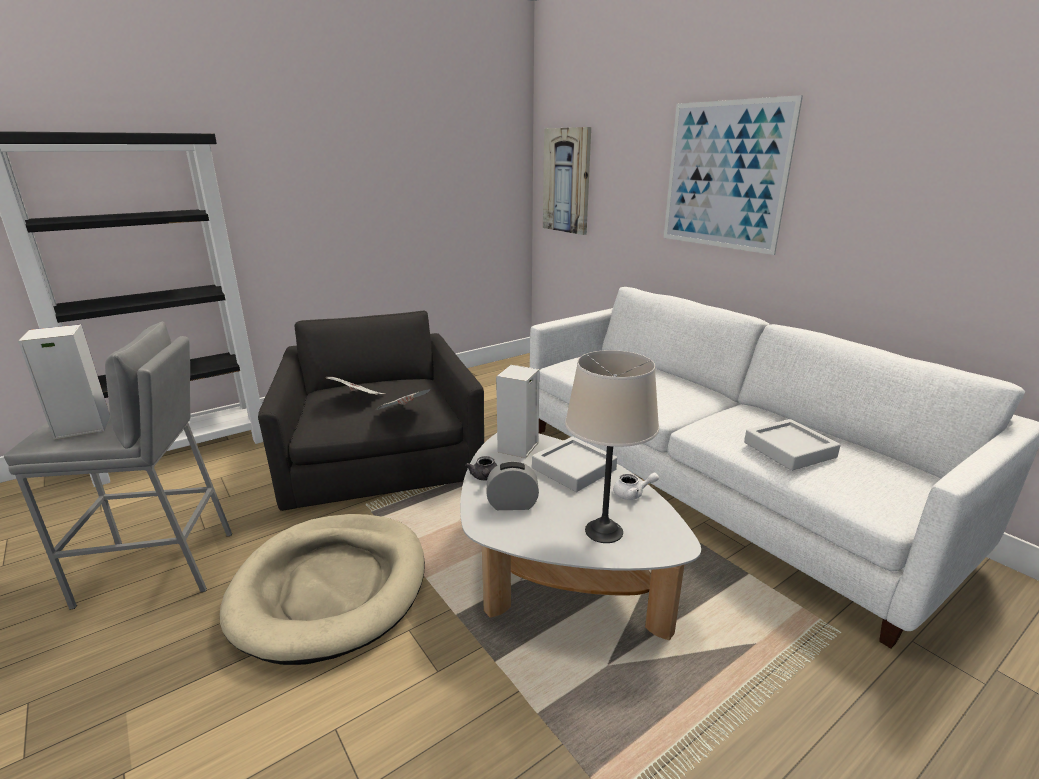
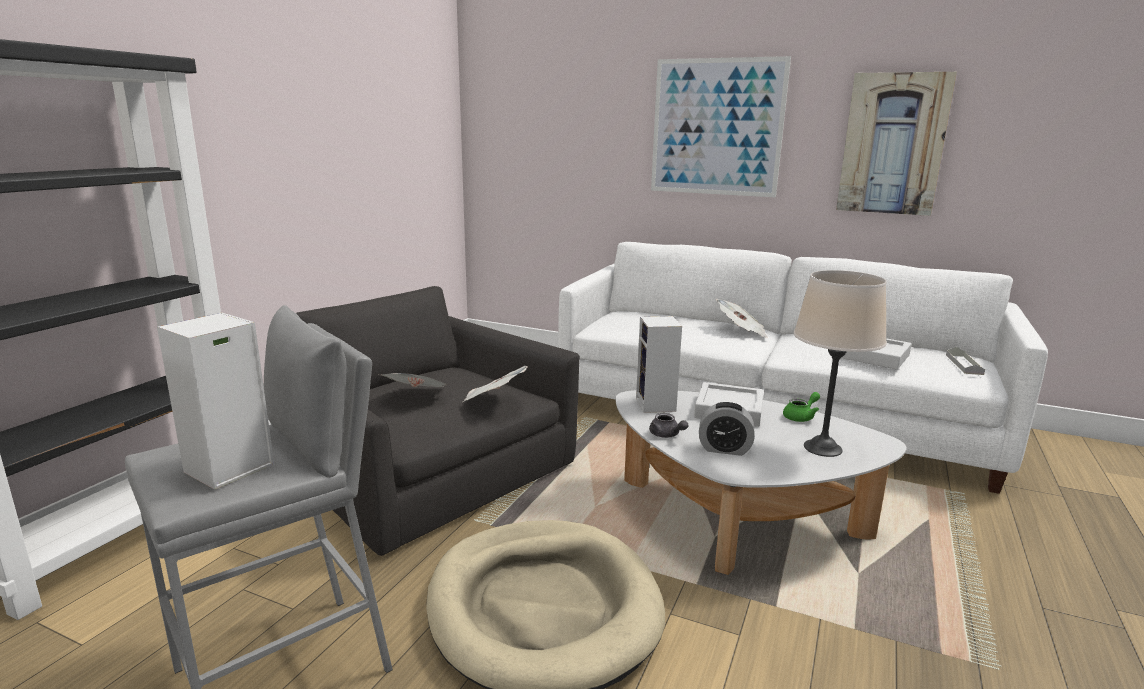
camera: 30 degrees left, 5 degrees down
(512, 504) = (724, 449): alarm clock -> alarm clock turned 135 degrees counterclockwise
(567, 181) = (515, 137): picture -> picture (893, 144)
(632, 494) = (801, 417): white teapot -> green teapot
(688, 393) = (741, 332): none -> newspaper
(897, 485) = (964, 364): none -> grey tray

